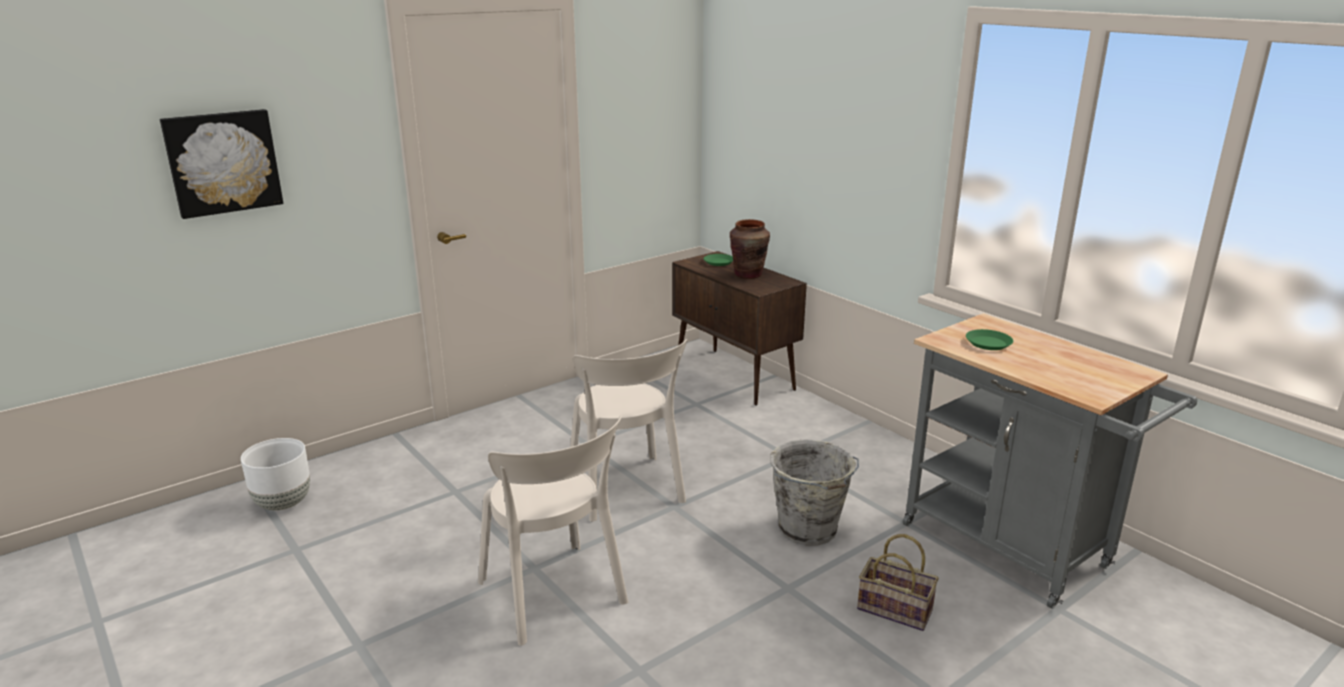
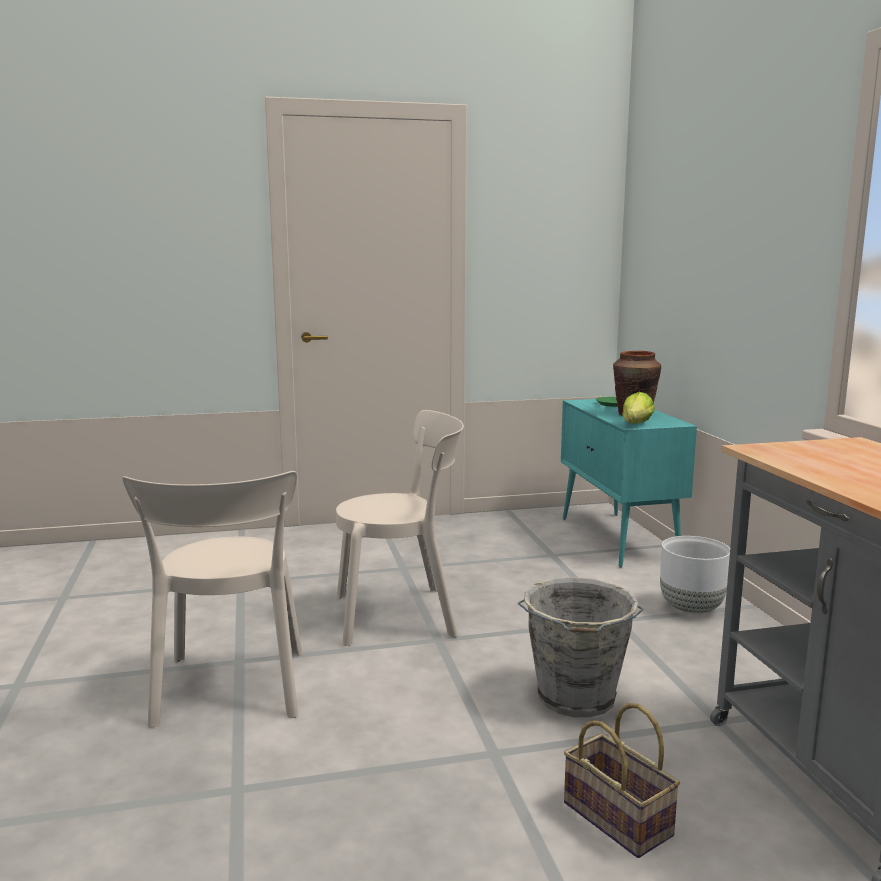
camera: 25 degrees right, 10 degrees down
(223, 162) = (98, 234): picture -> none
(284, 503) = (96, 562): white planter -> white planter (692, 609)
(626, 491) = (402, 615): beige chair -> beige chair turned 105 degrees counterclockwise
(735, 377) = (618, 539): brown cabinet -> turquoise cabinet
(762, 290) = (633, 426): none -> lettuce
(988, 343) = (829, 458): green plate -> none

